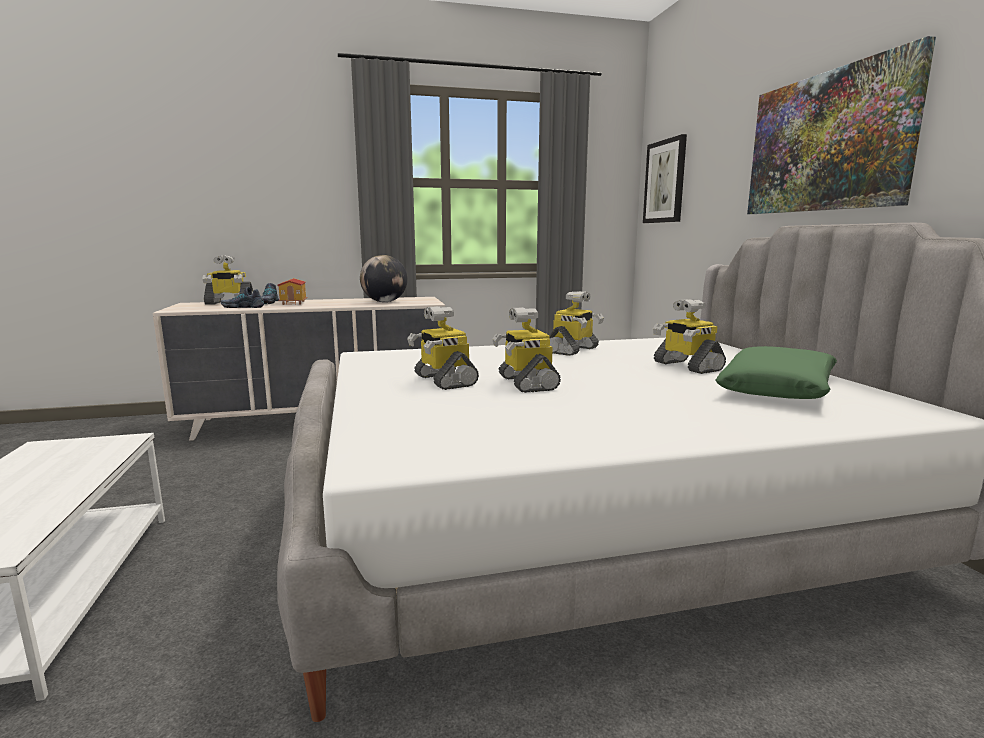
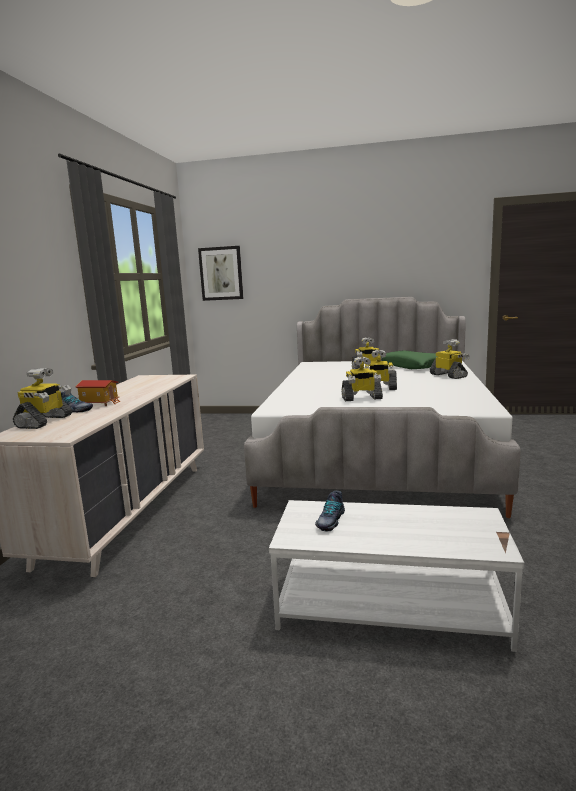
camera: 65 degrees left, 0 degrees up
(243, 307) = (97, 415): shoe -> shoe (330, 520)
(384, 302) = (151, 384): globe -> none
(573, 350) = (313, 378): toy robot -> toy robot (449, 375)
(826, 142) = (351, 261): picture -> none

